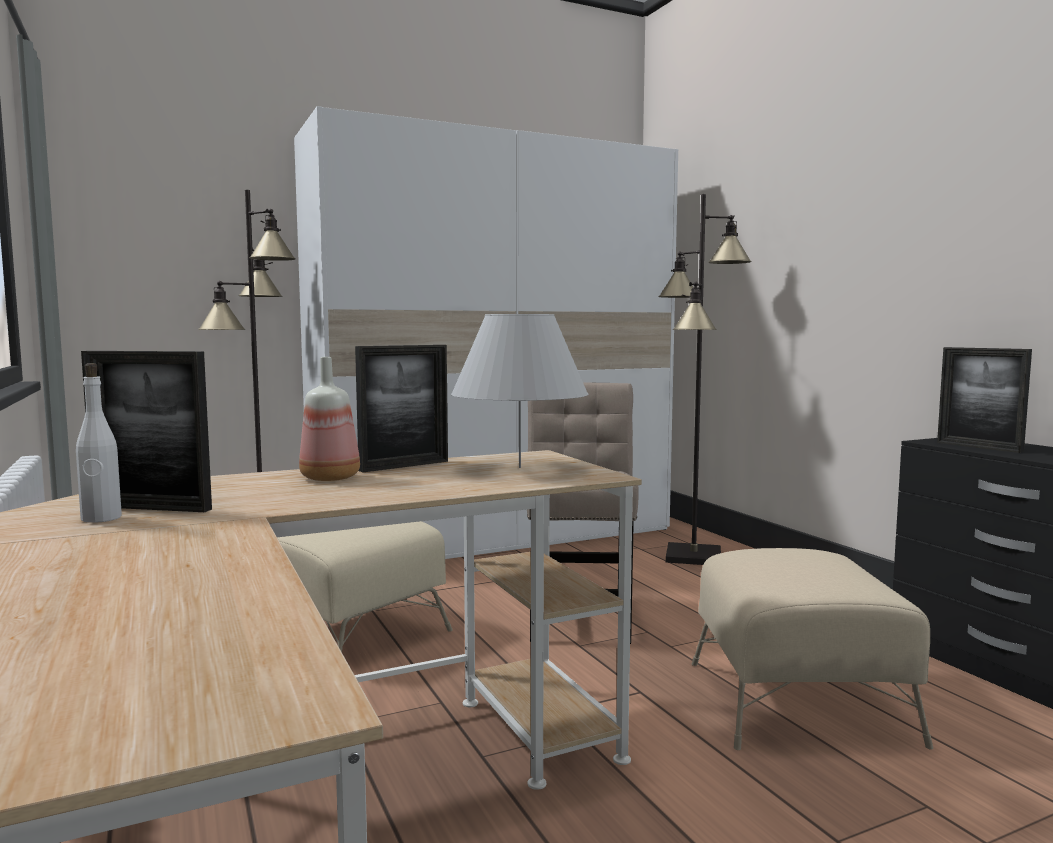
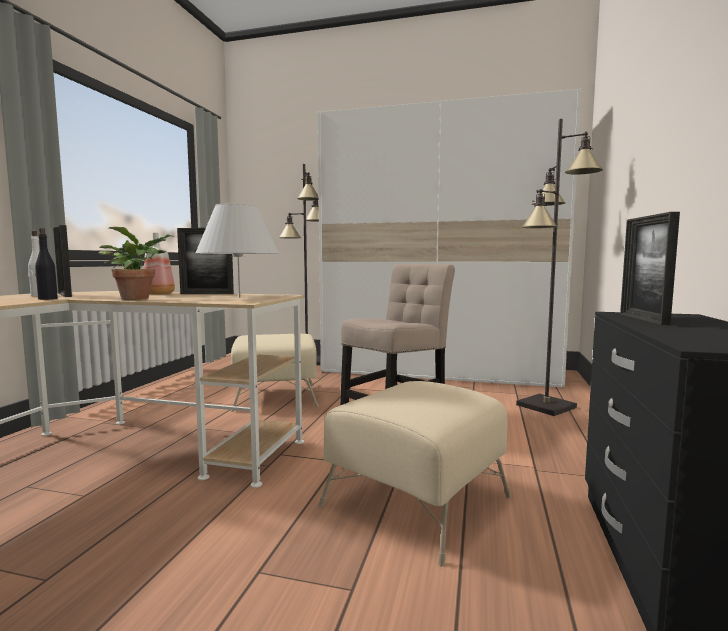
camera: 40 degrees right, 0 degrees up
(219, 523) = (47, 299): none -> black bottle
(390, 493) = (138, 298): none -> potted plant

